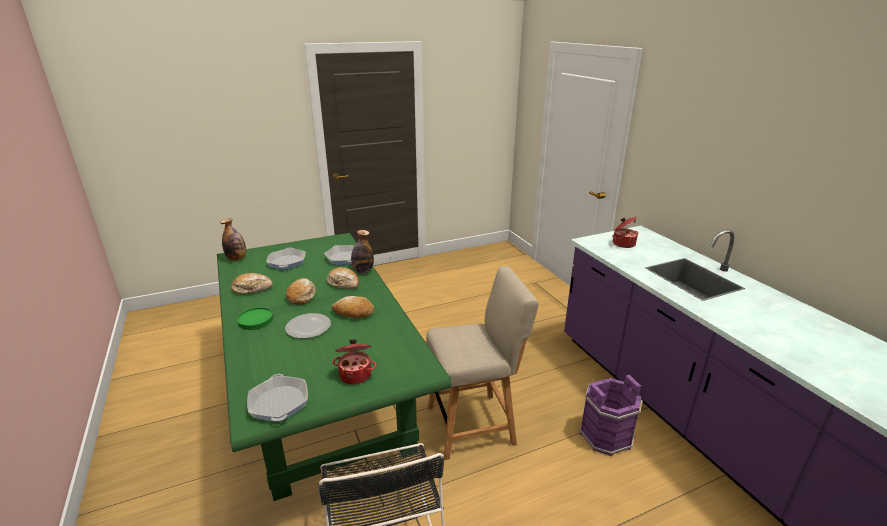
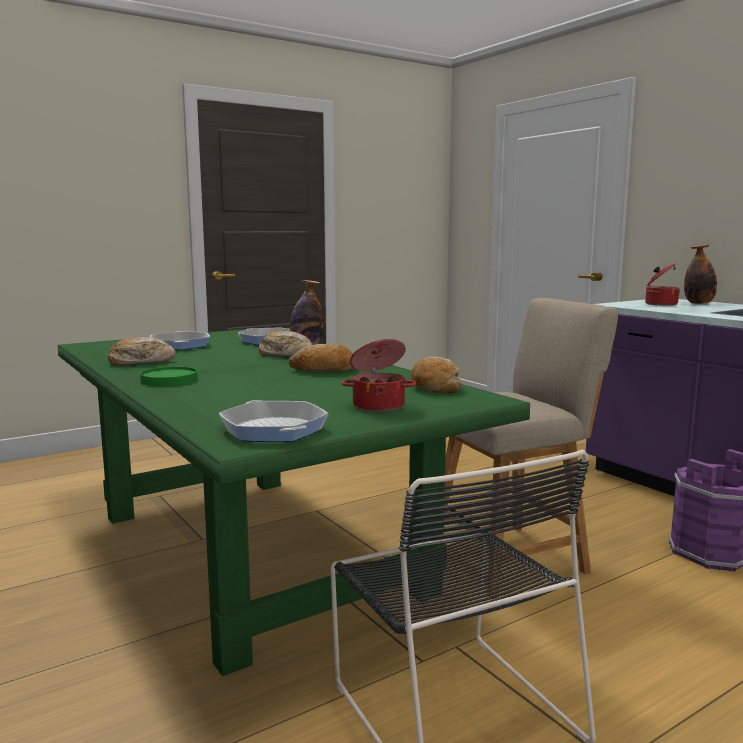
camera: 10 degrees left, 15 degrees down
(237, 258) = (95, 346): bottle -> bottle (699, 303)
(302, 296) = (228, 363): bread -> bread (435, 387)
(308, 327) = (262, 381): plate -> none

